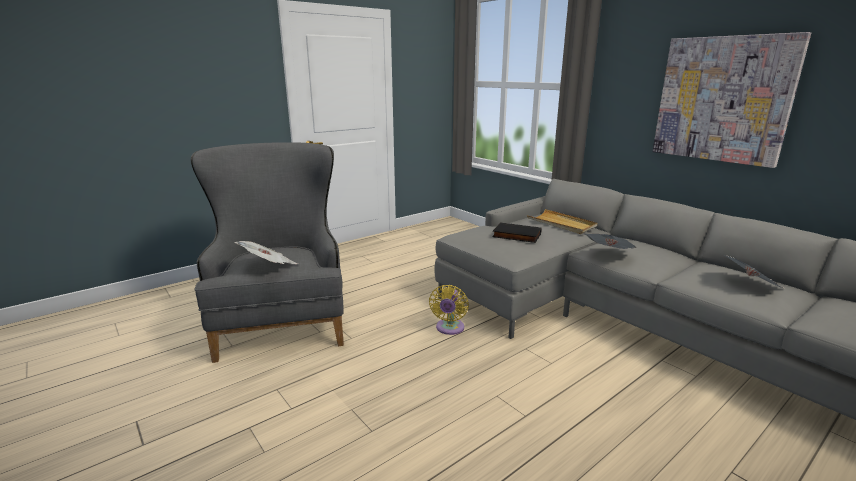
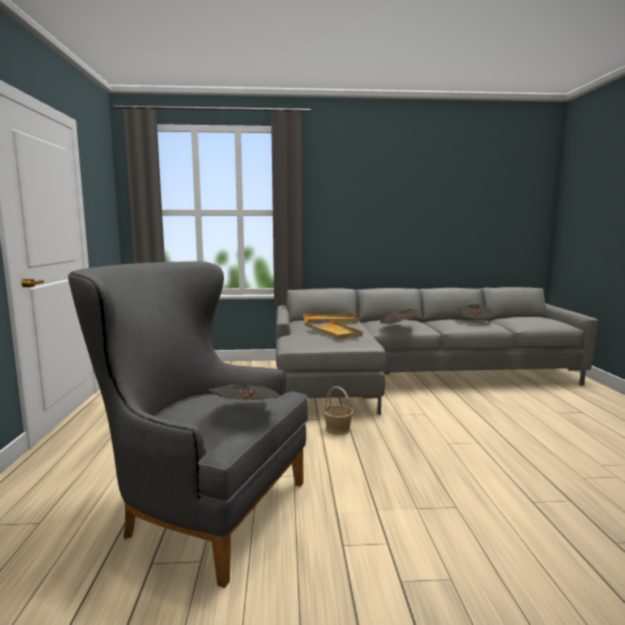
camera: 55 degrees left, 10 degrees down
(449, 329) = (338, 429): yellow fan -> basket
(516, 236) = (333, 332): black book -> beige tray
(722, 99) = (394, 218): picture -> none

